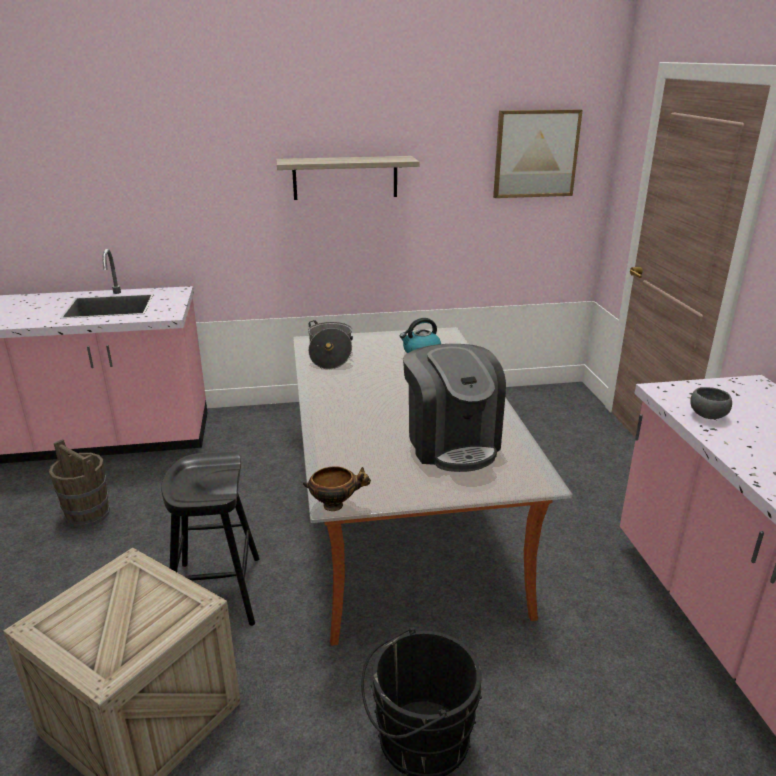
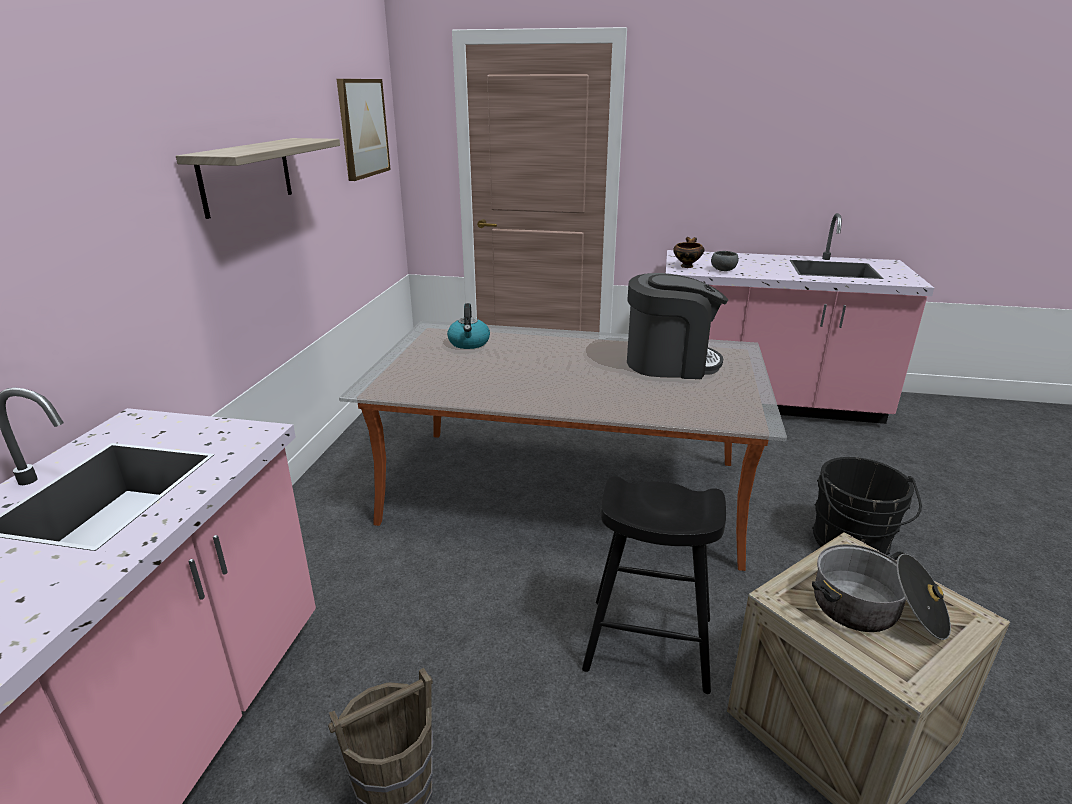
camera: 70 degrees left, 0 degrees up
(330, 355) = (428, 383): cooking pot -> cooking pot (876, 611)
(335, 505) = (765, 422): bowl -> bowl (686, 266)

